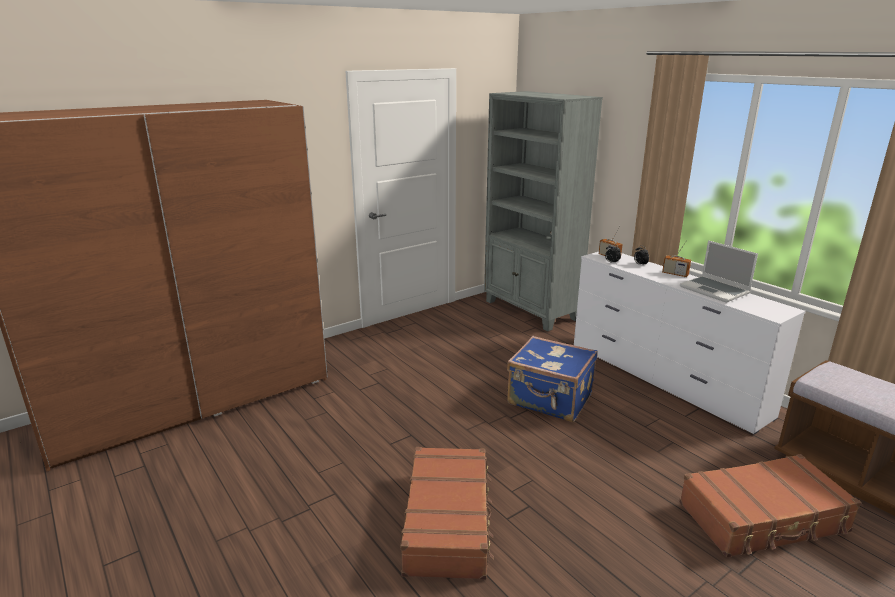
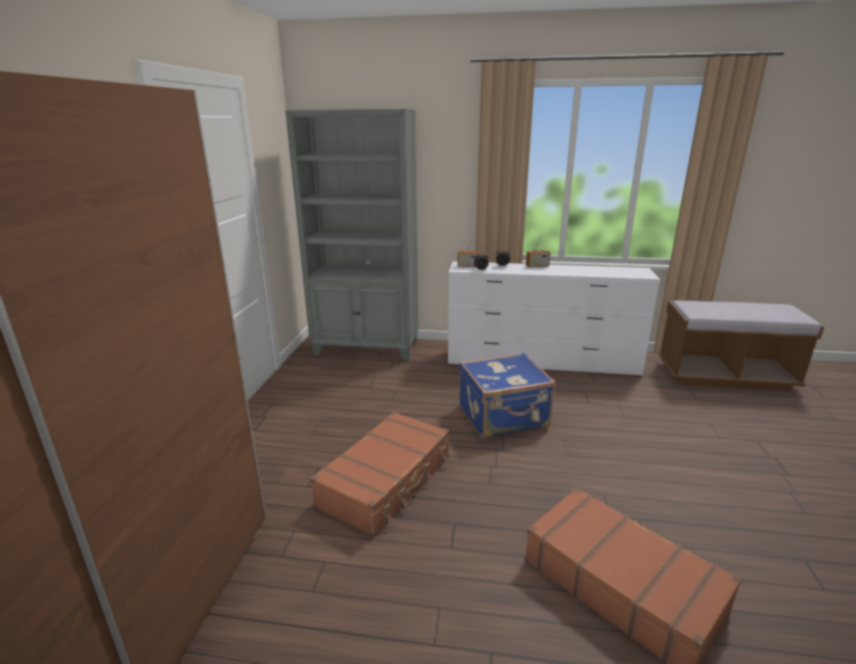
camera: 45 degrees left, 0 degrees up
(715, 290) = (583, 270): laptop -> none
(763, 518) = (733, 428): brown suitcase -> brown suitcase (387, 481)

